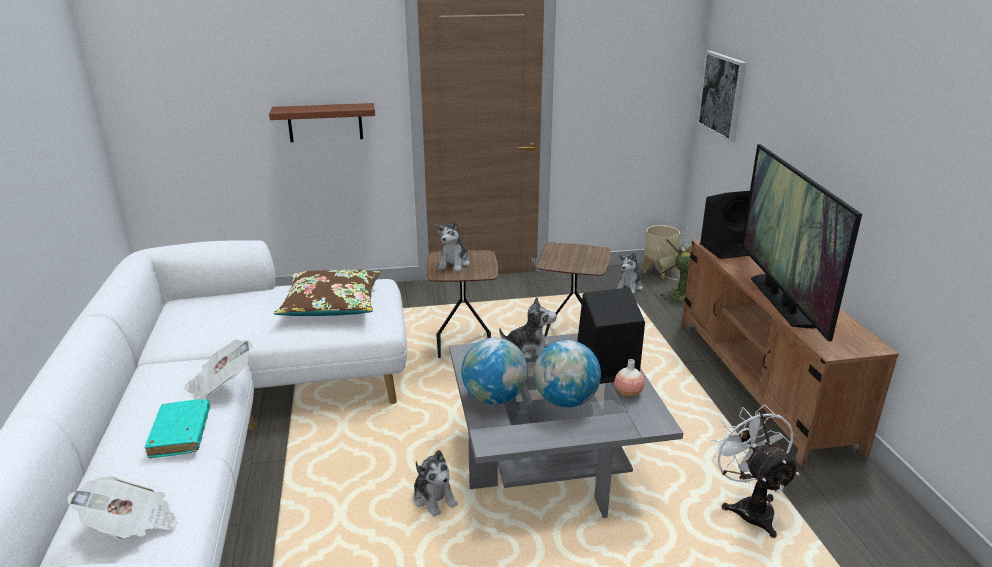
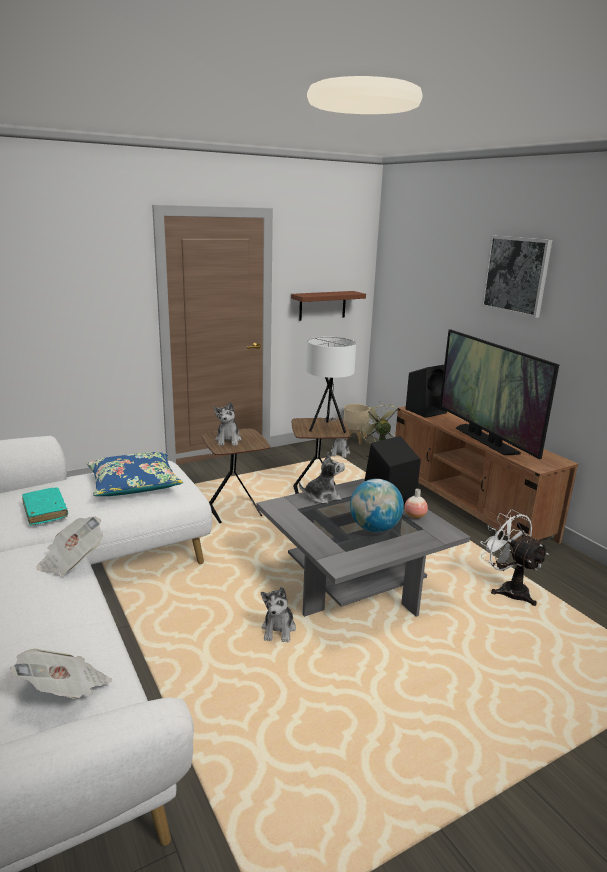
camera: 20 degrees left, 5 degrees down
(181, 434) = (61, 607): turquoise book -> turquoise book (45, 511)
(325, 122) = (84, 330): brown shelf -> brown shelf (322, 305)
(332, 304) = (134, 484): brown pillow -> blue pillow
(434, 498) = (279, 629): plush toy -> plush toy turned 60 degrees clockwise
(494, 398) = (320, 535): globe -> none
(582, 260) = (327, 428): none -> white table lamp
(722, 95) = (397, 300): picture -> picture (516, 275)

